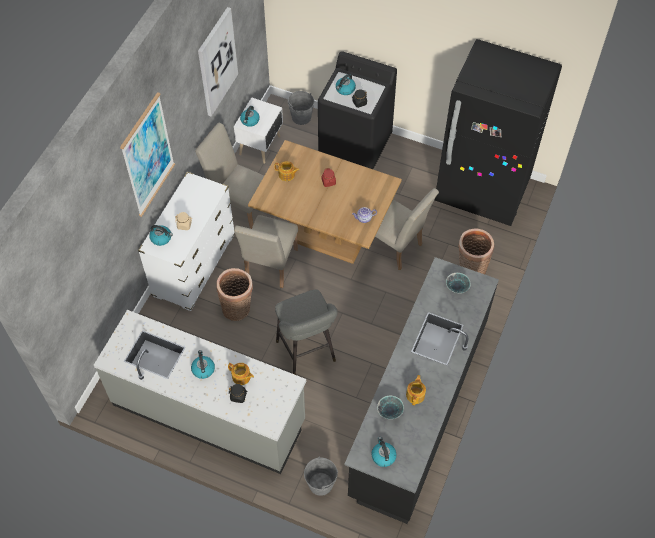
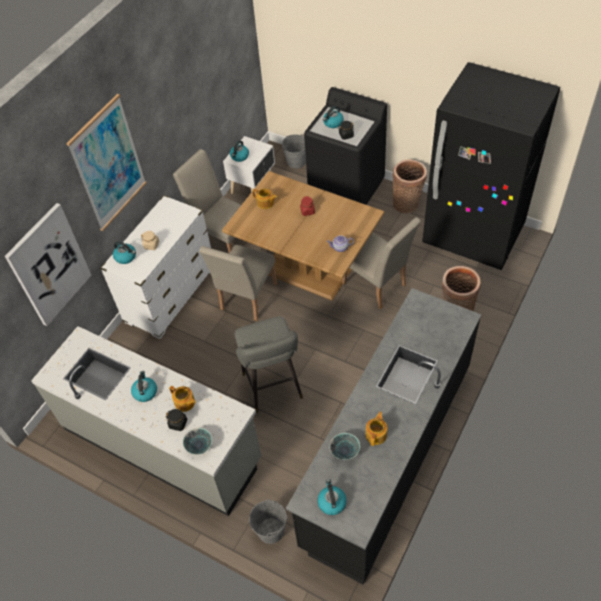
camera: 10 degrees right, 5 degrees down
(217, 62) = (198, 84): picture -> picture (49, 265)
(238, 308) = (208, 338): basket -> basket (407, 203)
(457, 288) = (433, 321): bowl -> bowl (199, 446)

